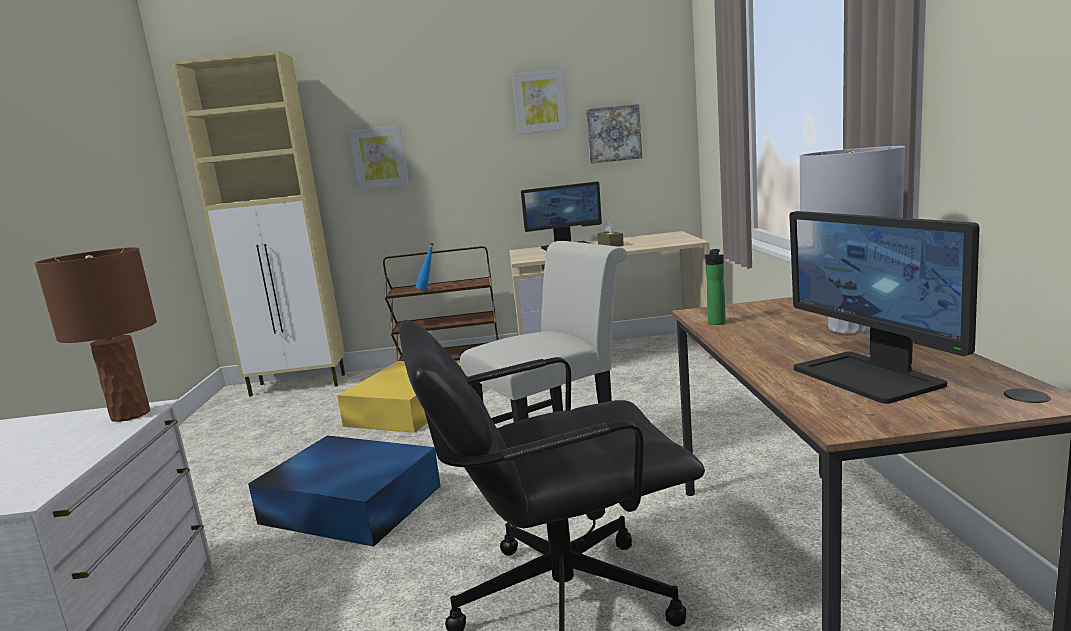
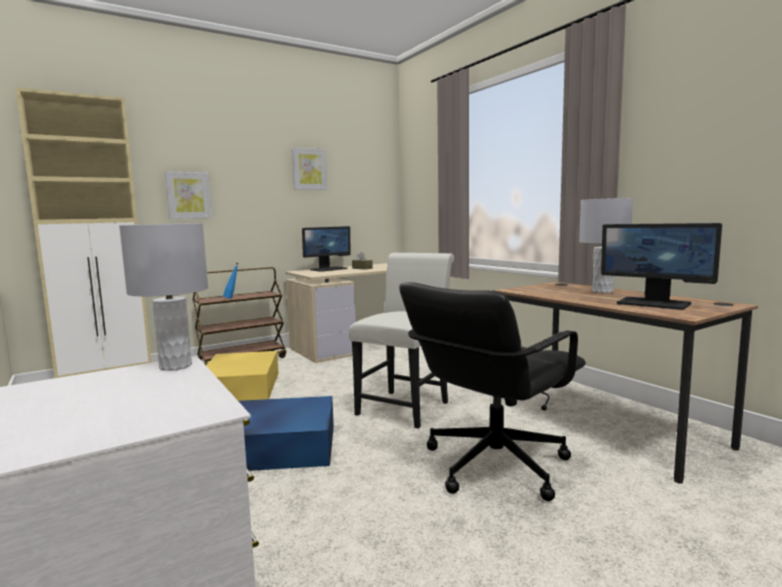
camera: 30 degrees left, 5 degrees down
(130, 415) = (175, 366): brown table lamp -> grey table lamp
(613, 134) = (354, 196): picture -> none
(716, 323) = (533, 293): bottle -> none

